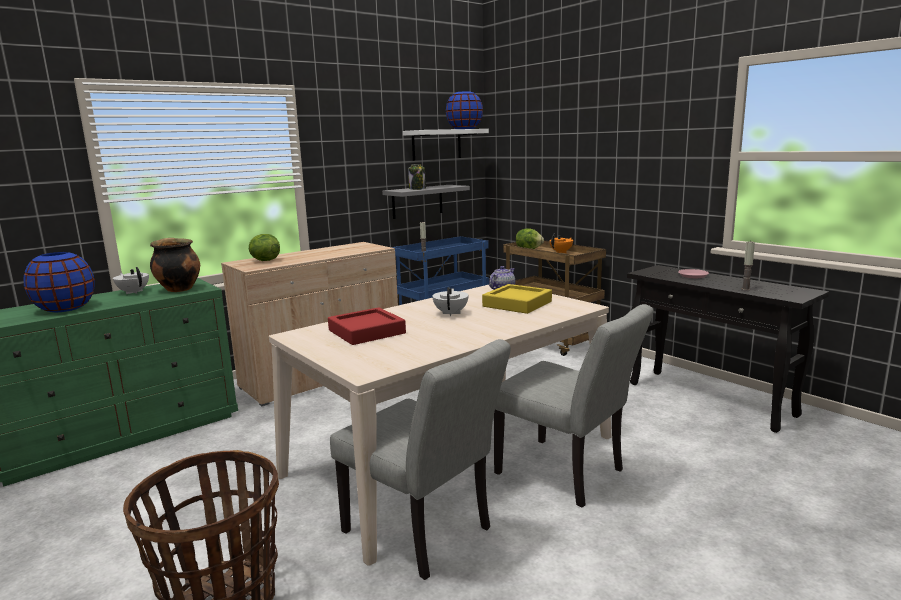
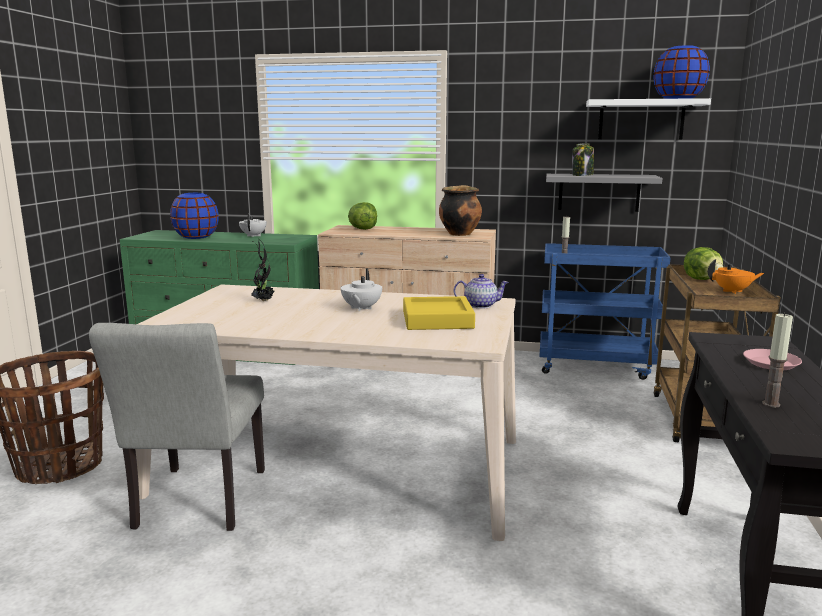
camera: 50 degrees right, 0 degrees up
(178, 289) = (276, 239): cooking pot -> cooking pot (459, 234)
(366, 332) = (264, 301): red tray -> potted plant
(451, 313) = (361, 308): white teapot -> white teapot turned 135 degrees clockwise
(568, 475) = (377, 540): grey chair -> none

